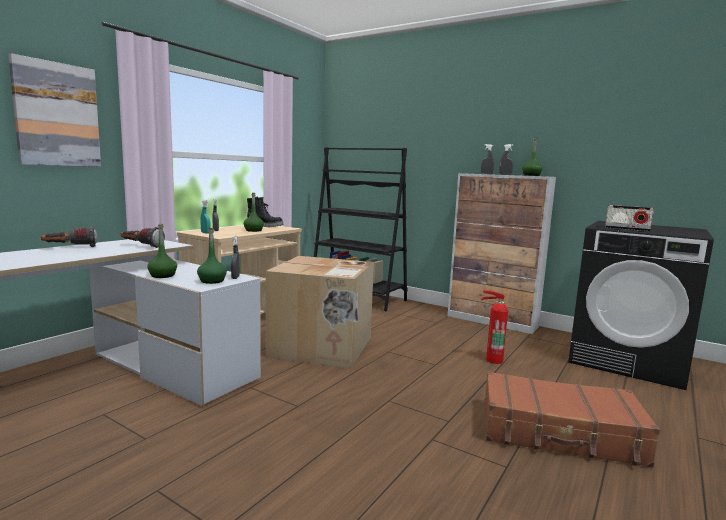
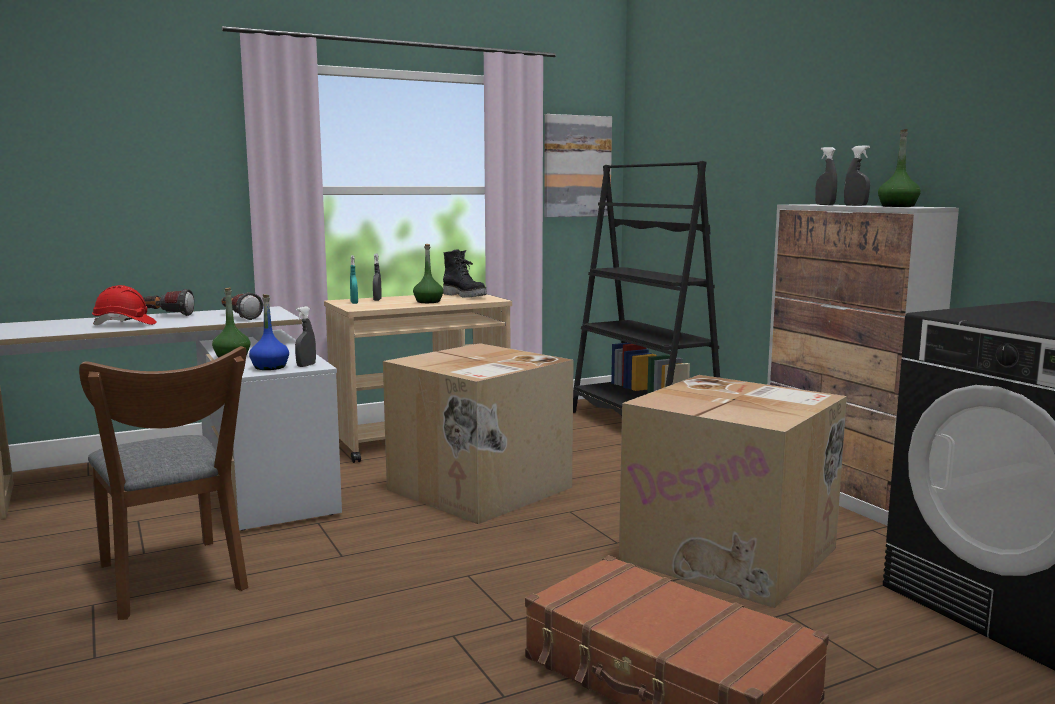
camera: 30 degrees right, 0 degrees up
(55, 256) = (125, 324): none -> red hard hat
(57, 115) = (172, 150): picture -> picture (576, 166)
(202, 454) = (173, 582): none -> brown chair
(212, 281) = (270, 367): green bottle -> blue bottle
(492, 359) = (732, 554): fire extinguisher -> cardboard box
(627, 229) = (993, 319): radio -> none

